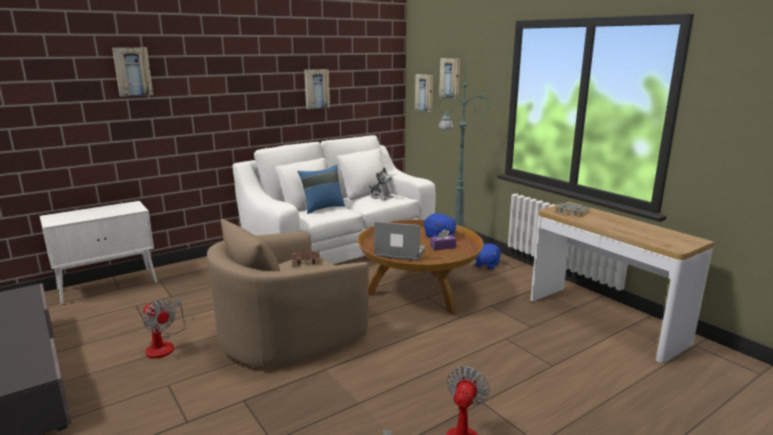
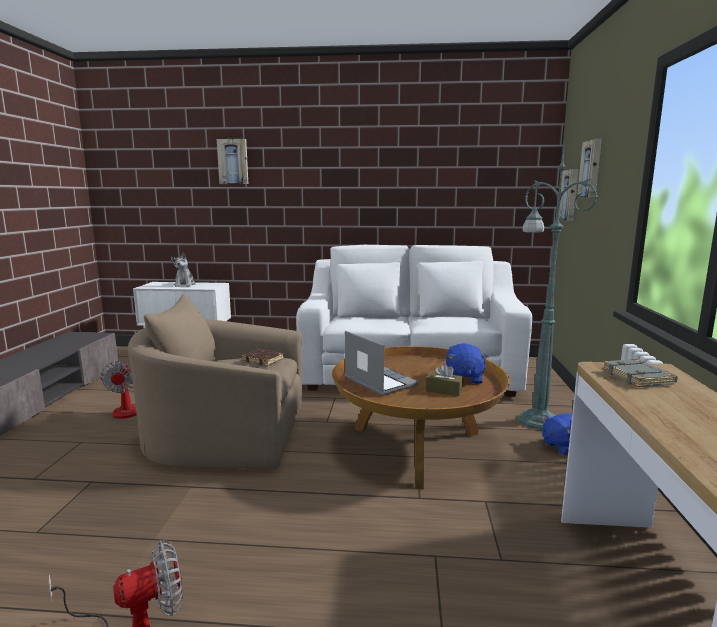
camera: 40 degrees right, 5 degrees down
(316, 89) = (424, 186): picture -> none
(322, 208) = (377, 319): blue pillow -> none
(380, 197) = (454, 319): plush toy -> plush toy (184, 284)
(442, 247) = (444, 390): purple tissue box -> brown tissue box

